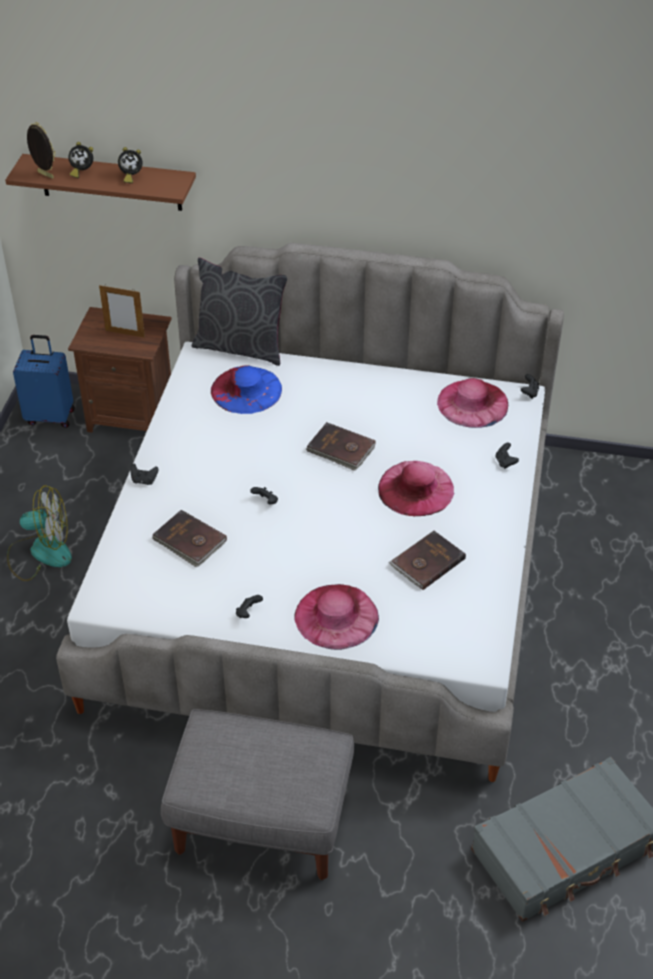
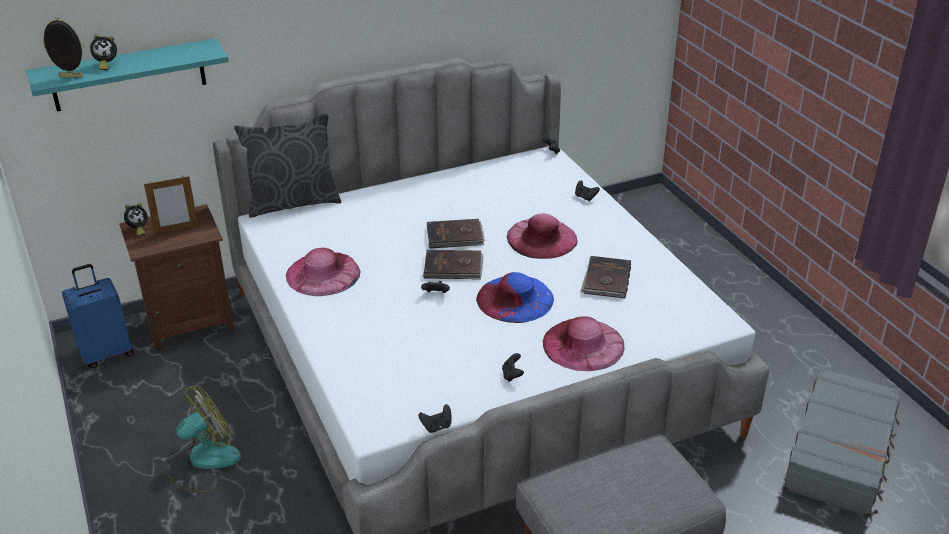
camera: 35 degrees left, 10 degrees down
(110, 182) = (128, 75): brown shelf -> turquoise shelf
(130, 176) = (159, 56): alarm clock -> alarm clock (138, 230)
(144, 480) = (313, 324): black game controller -> black game controller (437, 426)
(189, 541) = (403, 348): brown book -> brown book (453, 268)
(246, 390) = (331, 228): blue hat -> blue hat (515, 299)
(473, 403) = (519, 172): pink hat -> pink hat (323, 273)

